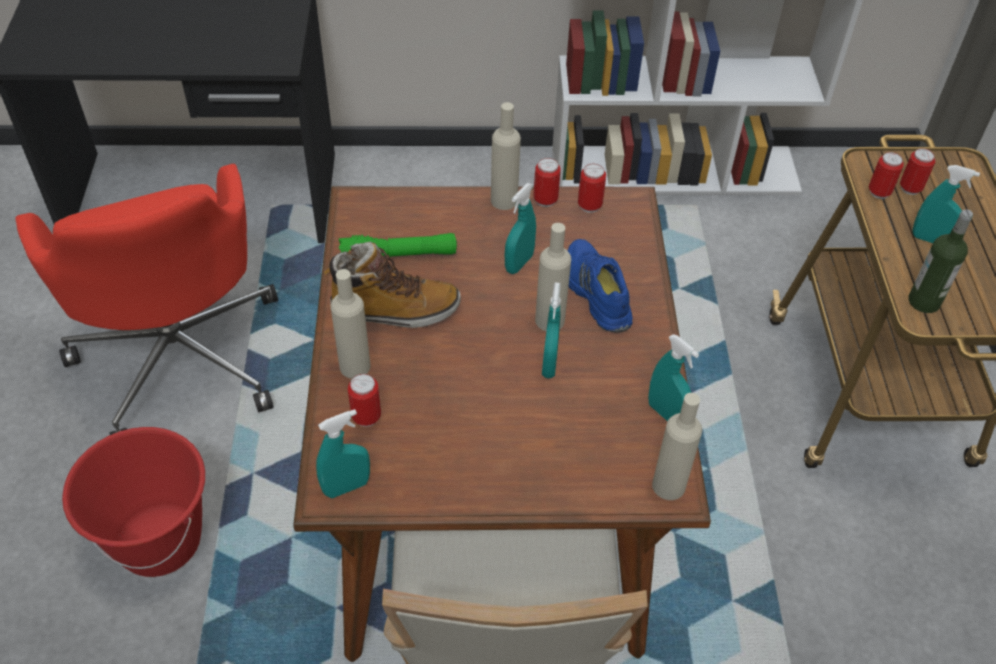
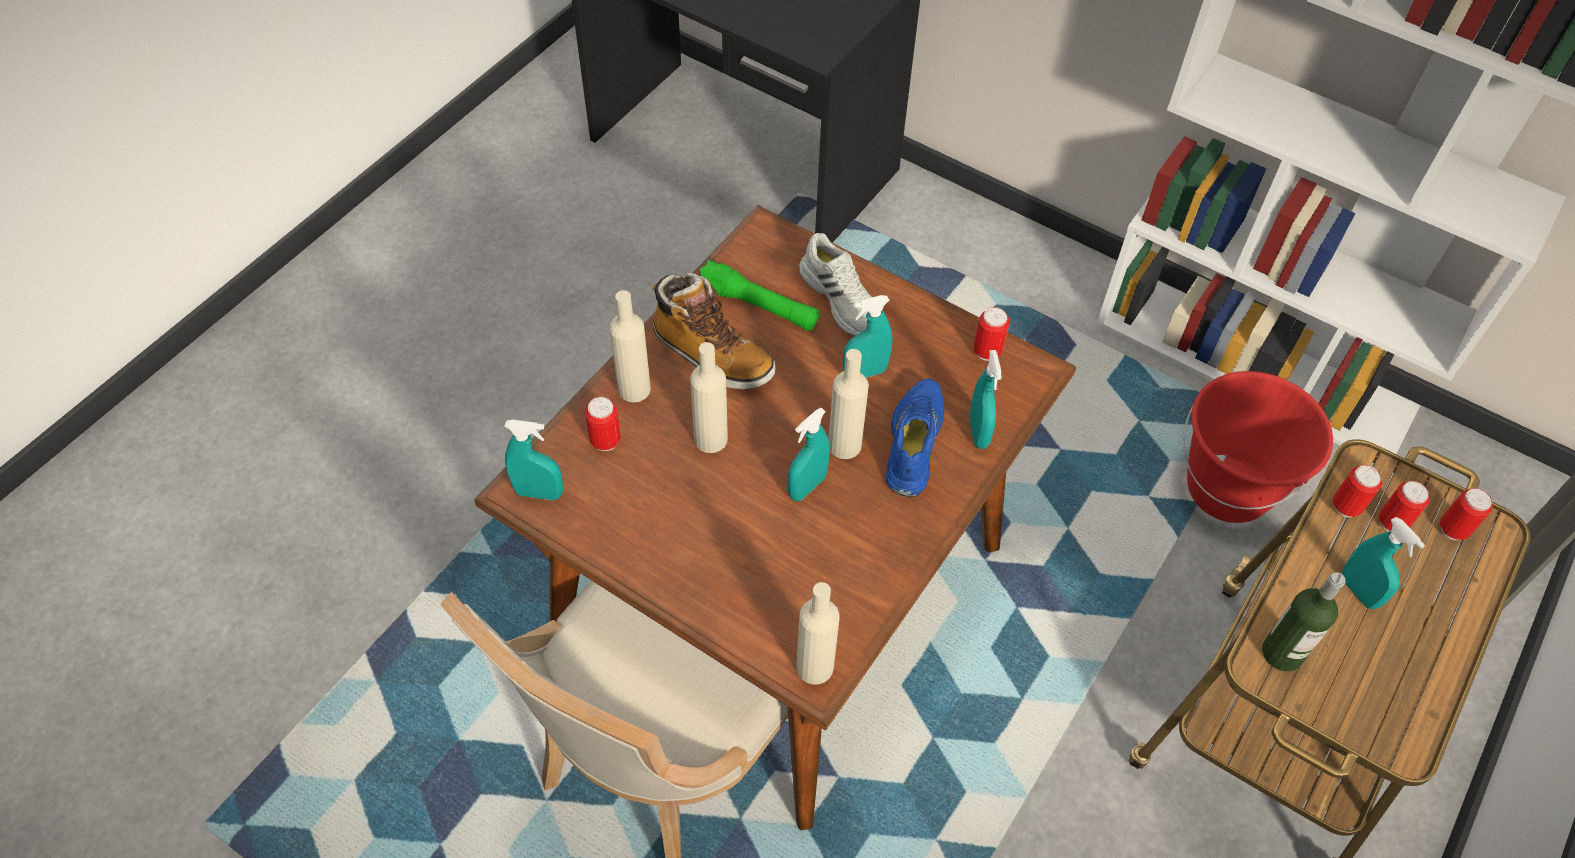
camera: 35 degrees right, 5 degrees up
(160, 541) = (479, 458): red bucket -> red bucket (1228, 489)
(180, 355) = (613, 299): red office chair -> none
(456, 220) = (842, 298): none -> white shoe
(504, 200) = (905, 302): beige bottle -> beige bottle (710, 439)
(545, 200) = (947, 322): can -> can (1452, 529)
(665, 413) = (874, 599): turquoise spray bottle -> turquoise spray bottle (978, 432)

